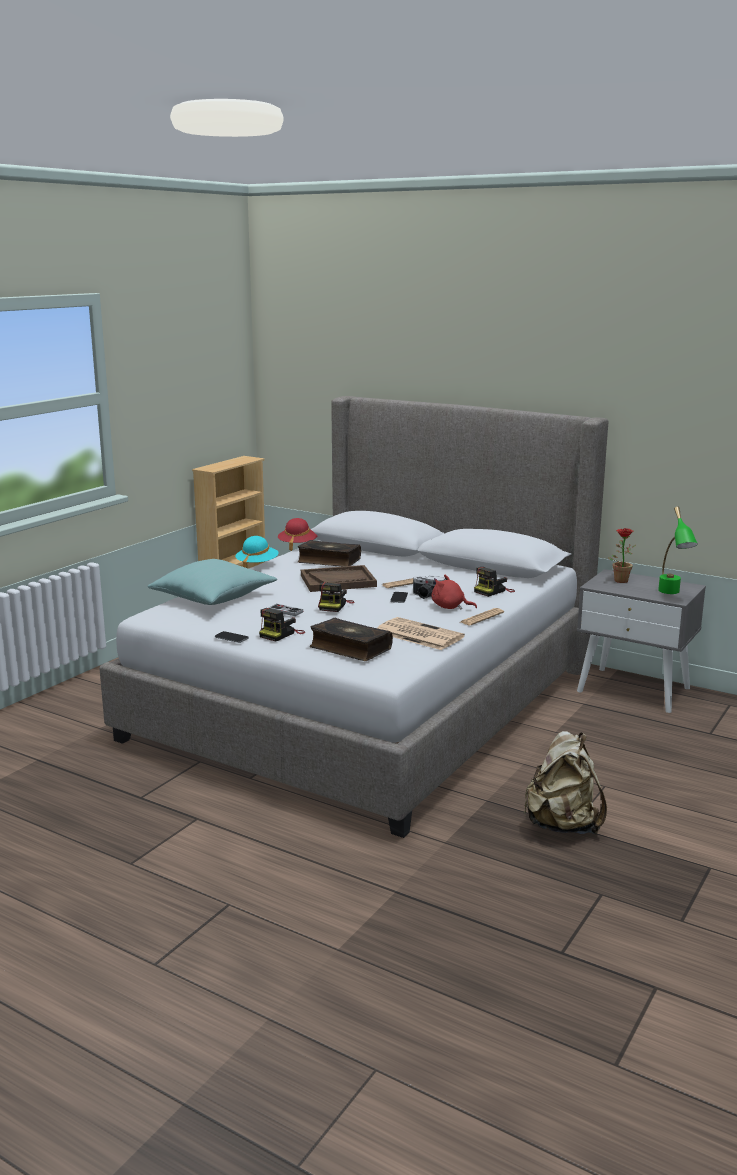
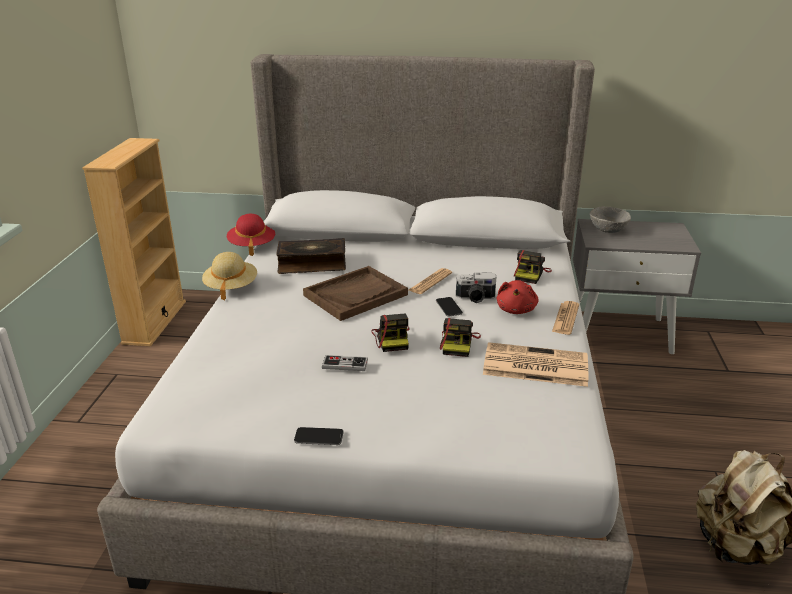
camera: 25 degrees left, 10 degrees up
(213, 597) = (226, 360): turquoise pillow -> none
(257, 565) = (231, 287): turquoise hat -> beige hat
(281, 634) = (377, 410): camera -> camera (458, 343)
(349, 648) = (487, 415): book -> none
(450, 607) = (516, 309): red plush toy -> red plush toy turned 75 degrees counterclockwise
(619, 580) = (607, 230): potted plant -> grey bowl
(672, 594) = (672, 239): green table lamp -> none

